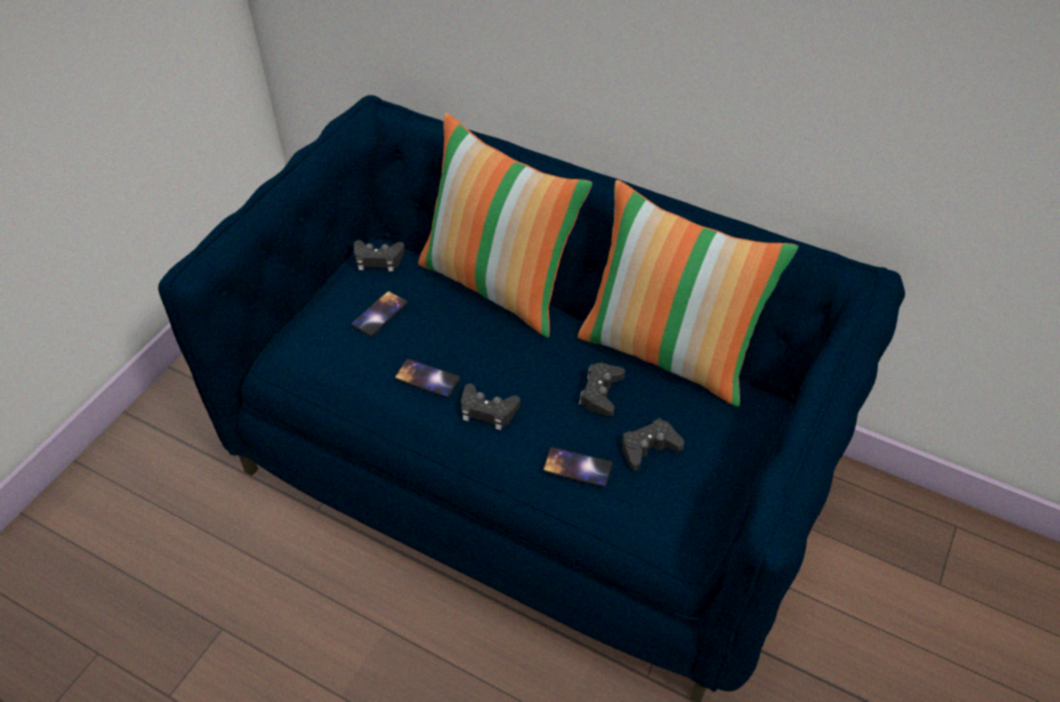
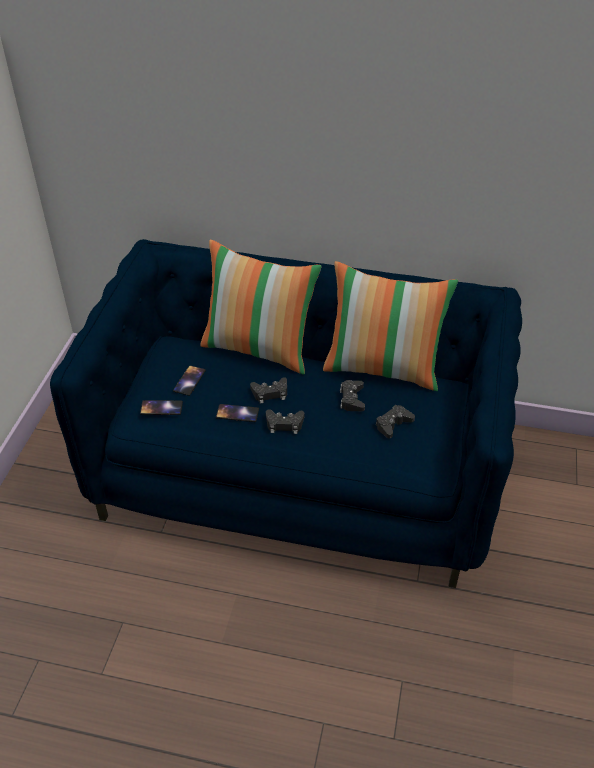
camera: 15 degrees left, 5 degrees down
(378, 259) = (172, 348): black game controller -> black game controller (270, 393)
(577, 467) = (354, 445): phone -> phone (161, 408)

